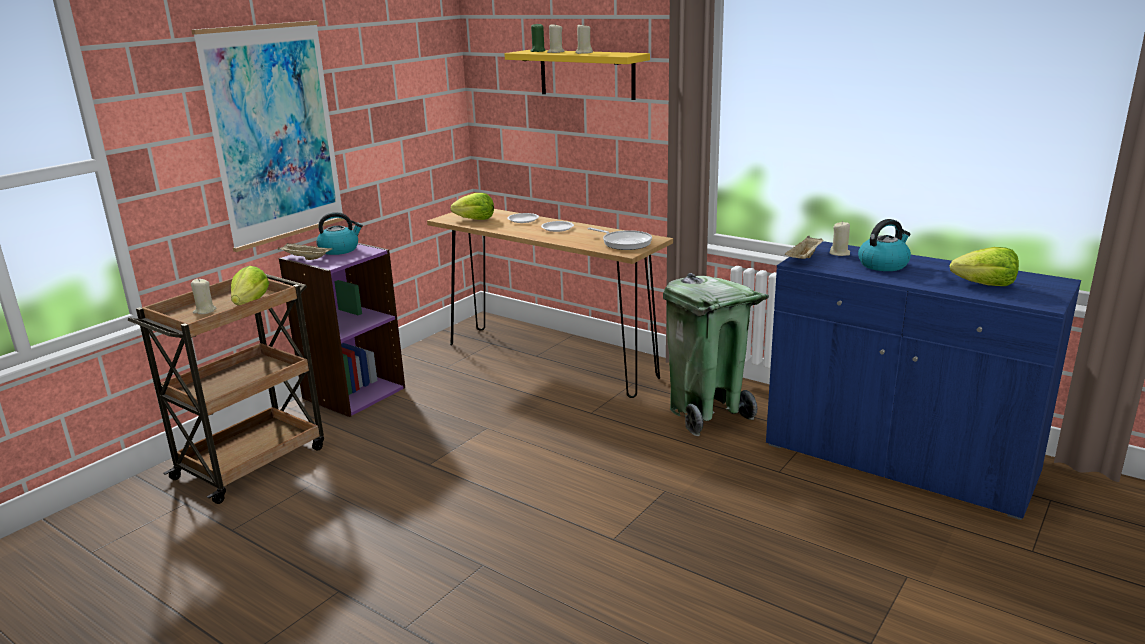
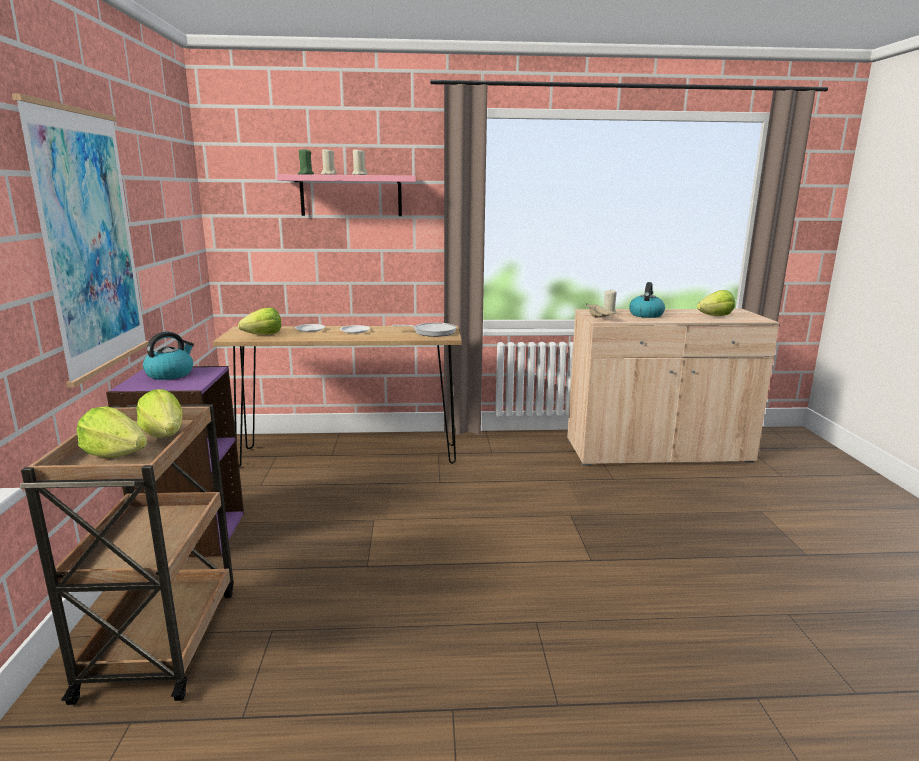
camera: 40 degrees left, 5 degrees down
(205, 311) = (116, 454): beige candle -> lettuce
(305, 258) = (145, 387): beige tray -> none
(587, 74) = (351, 196): yellow shelf -> pink shelf
(706, 413) = (517, 458): green trash can -> none
(898, 460) = (657, 451): blue cabinet -> beige cabinet

